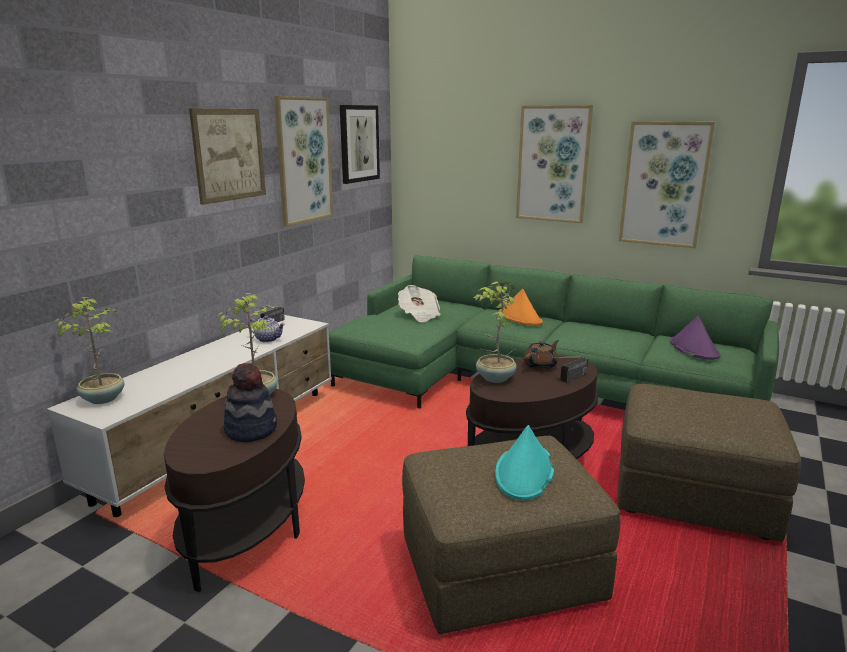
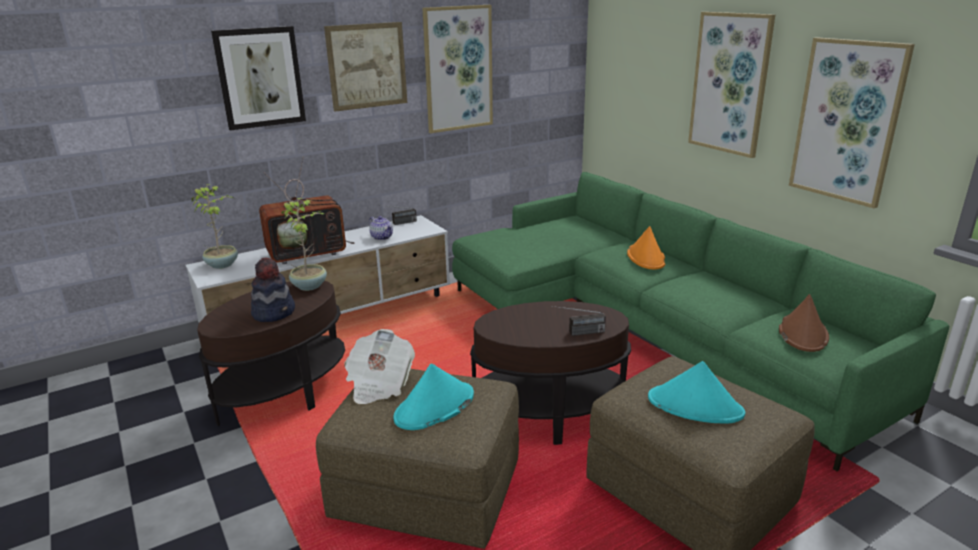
camera: 30 degrees right, 5 degrees up
(201, 366) = (308, 252): none -> television
(359, 143) = (536, 49): picture -> picture (260, 77)
(419, 315) = (549, 236): newspaper -> newspaper (379, 383)
(494, 378) = (510, 315): potted plant -> none
(540, 366) = (571, 313): brown teapot -> none
(693, 349) = (802, 333): purple hat -> brown hat
(707, 413) = (695, 406): none -> turquoise hat

